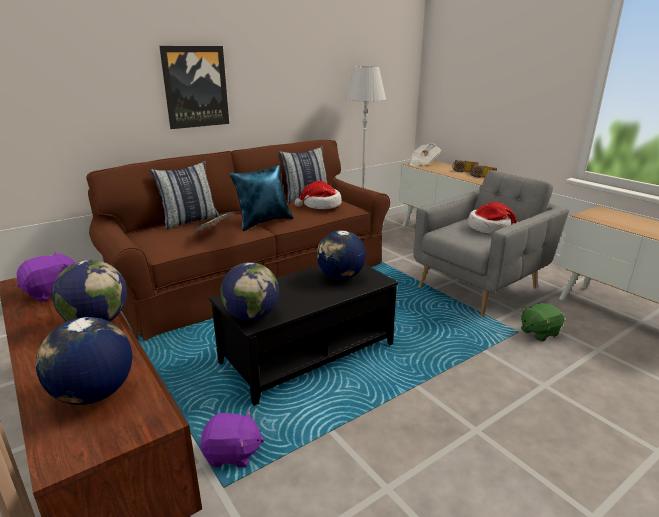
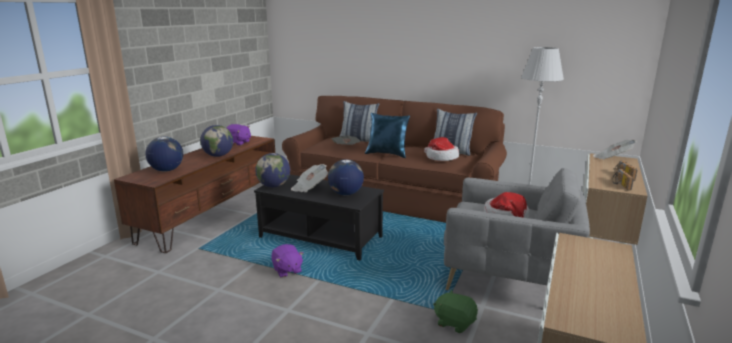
camera: 60 degrees right, 5 degrees down
(195, 87) = (400, 53): picture -> none
(232, 454) = (221, 243): purple plush toy -> purple plush toy (287, 270)
(292, 293) = (309, 187): none -> newspaper

